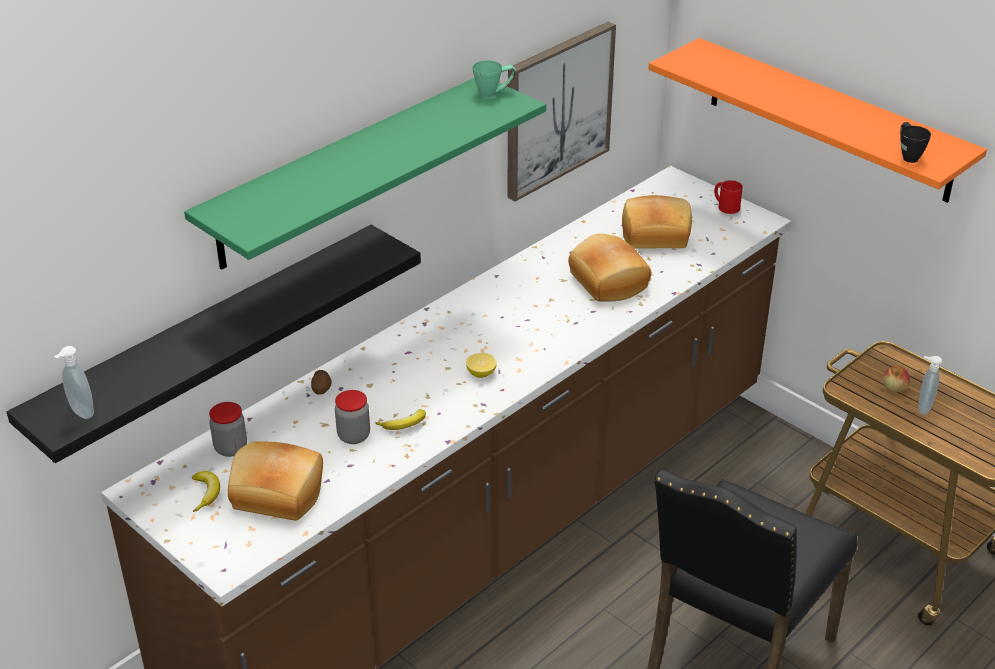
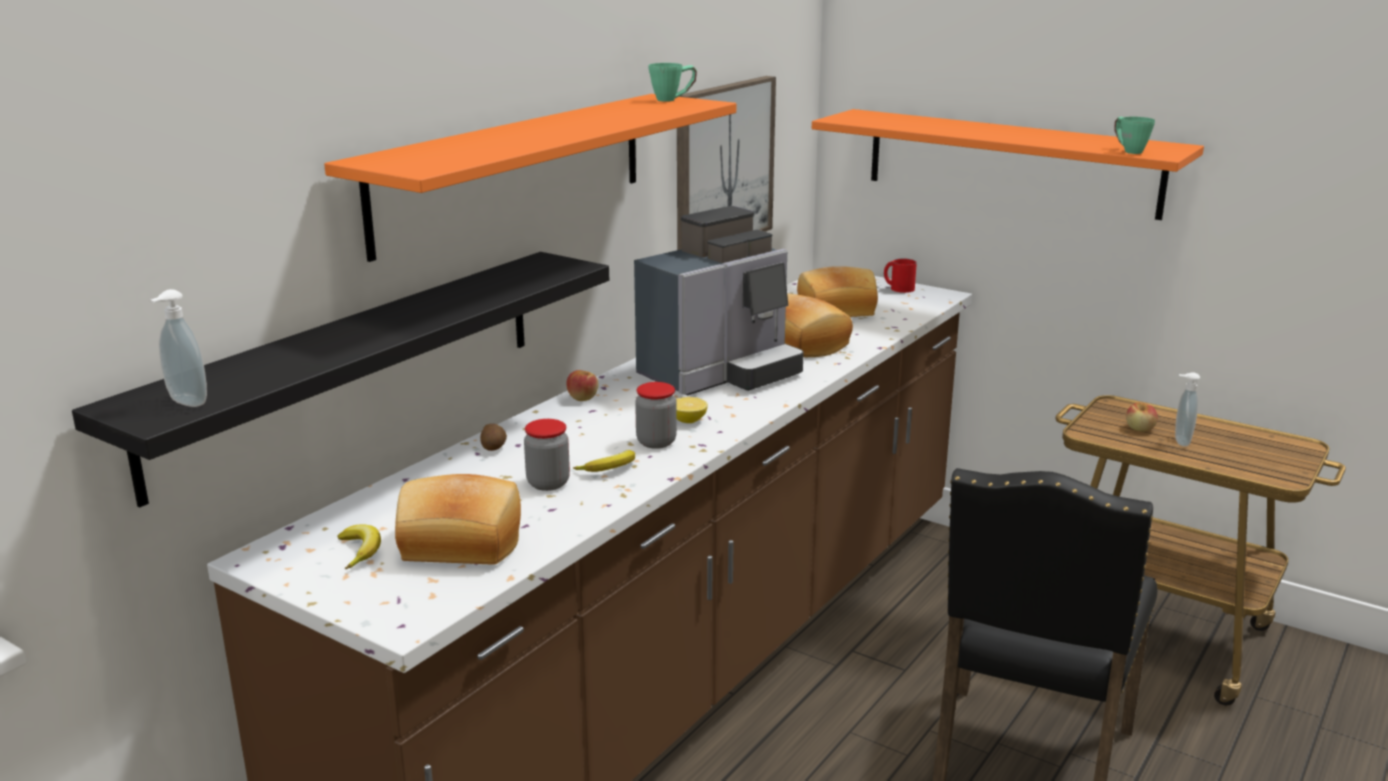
camera: 10 degrees left, 15 degrees down
(231, 448) = (386, 507): jar -> jar (656, 442)
(346, 171) = (514, 170): green shelf -> orange shelf
(404, 335) = (582, 398): none -> apple
(526, 315) = (721, 373): none -> coffee machine
(907, 155) = (1128, 150): black mug -> green mug

